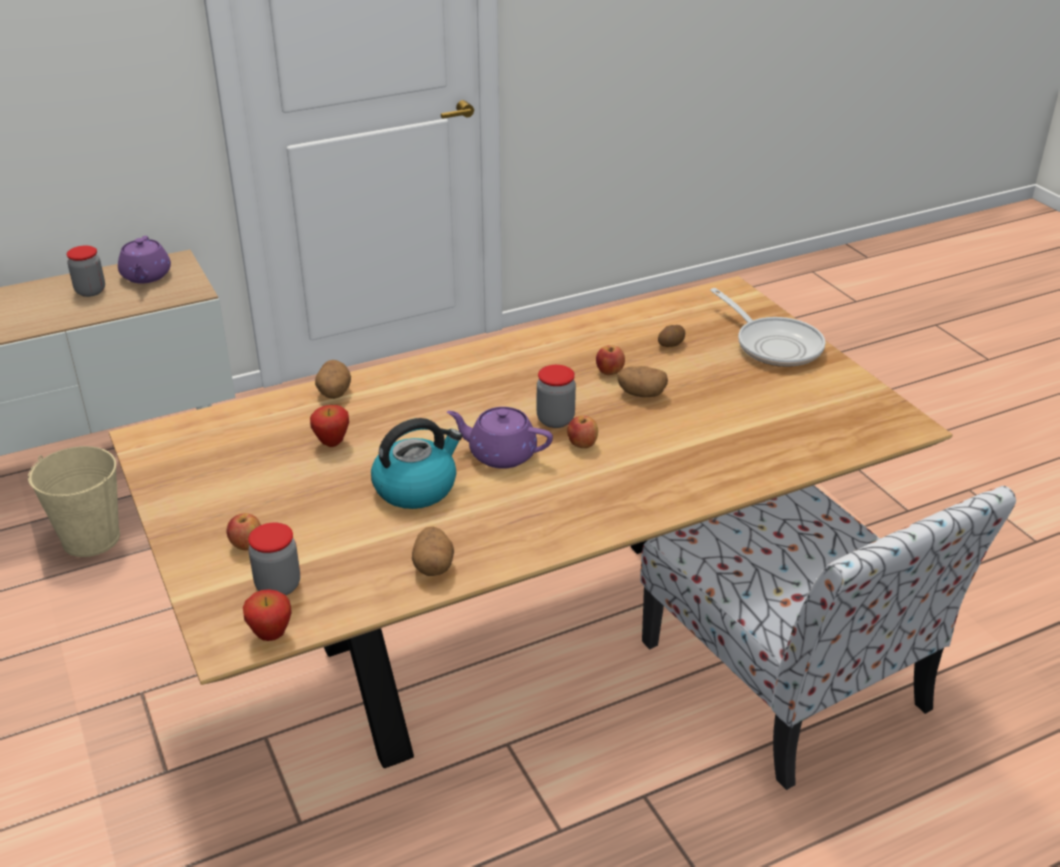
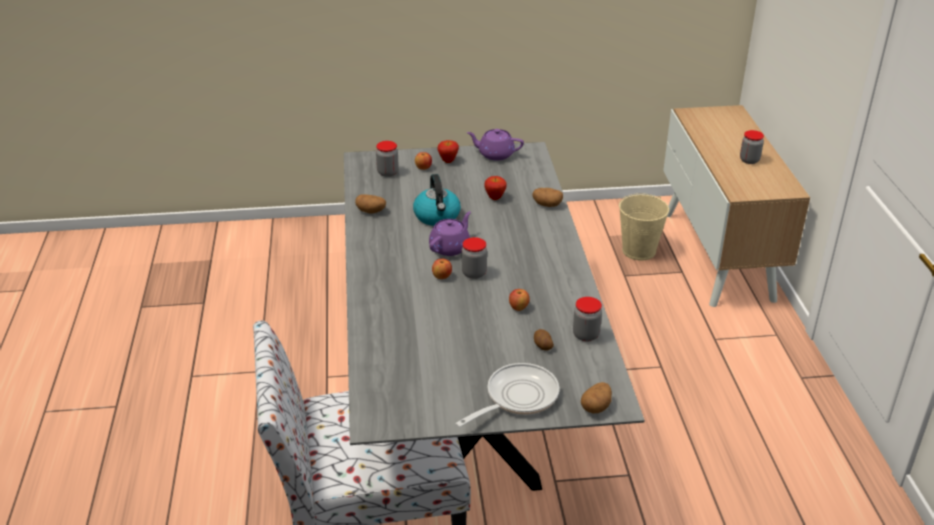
camera: 110 degrees right, 0 degrees up
(146, 276) = (767, 179): purple teapot -> purple teapot (495, 154)
(271, 635) = (357, 168): apple -> apple (448, 161)
(530, 642) = (467, 399): brown dining table -> grey dining table
(629, 321) = (586, 335): none -> jar
(641, 394) = (484, 313): potato -> potato (596, 407)
(774, 345) = (517, 397): frying pan -> frying pan turned 150 degrees clockwise

